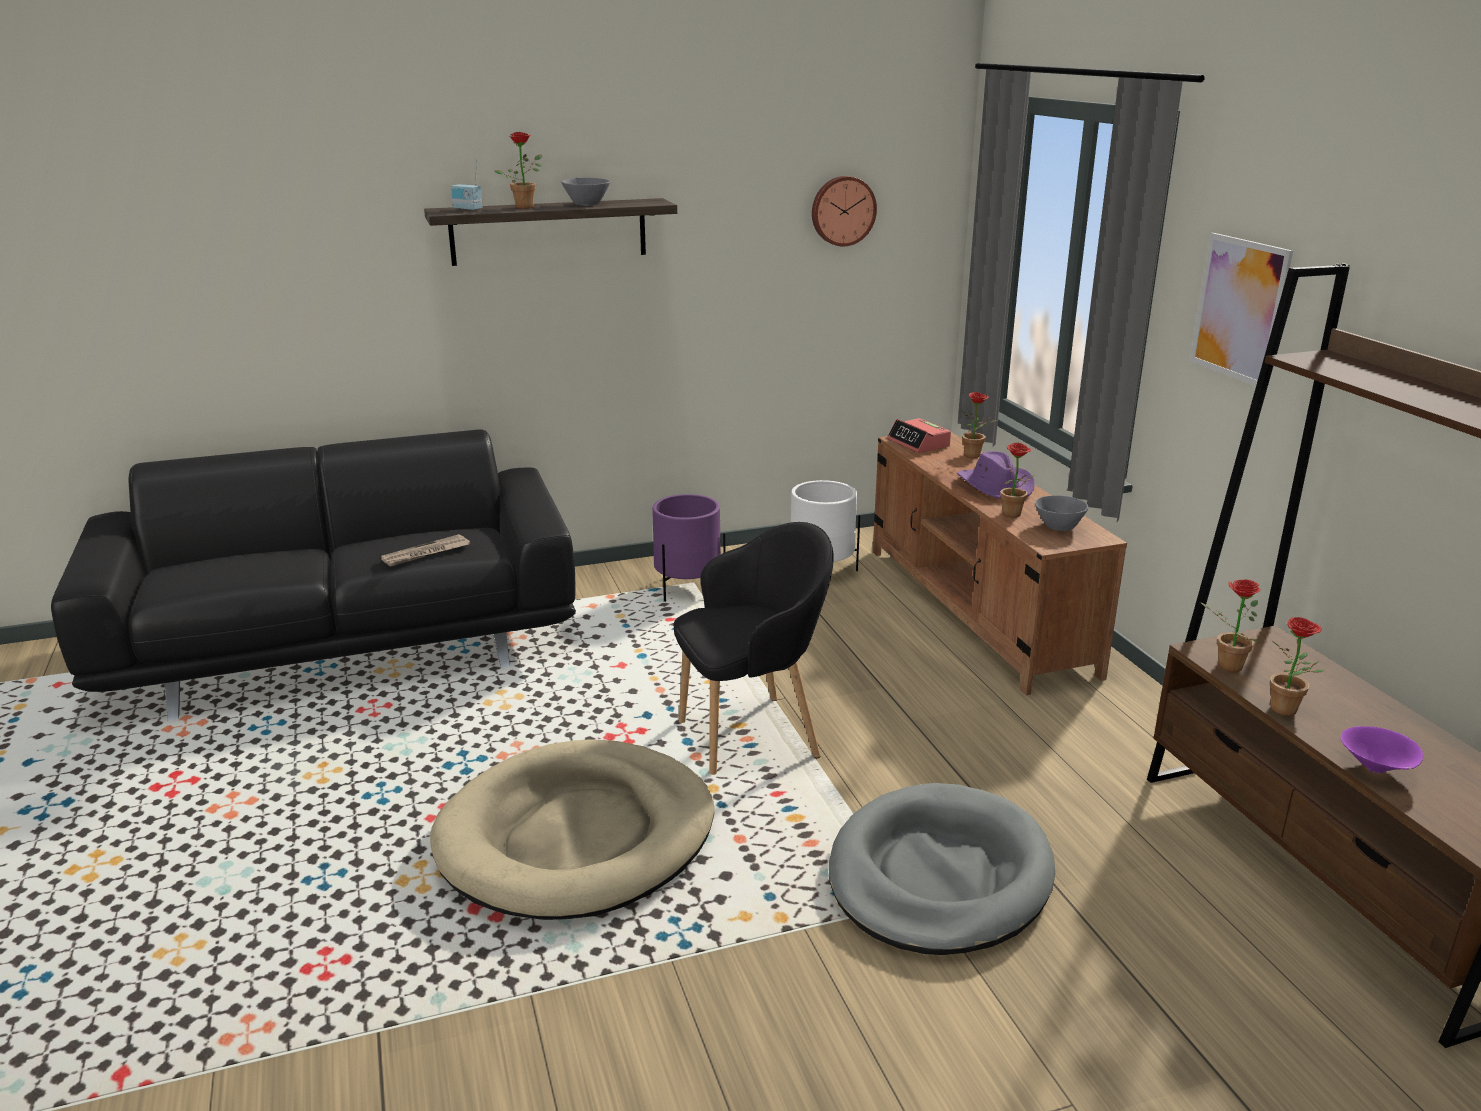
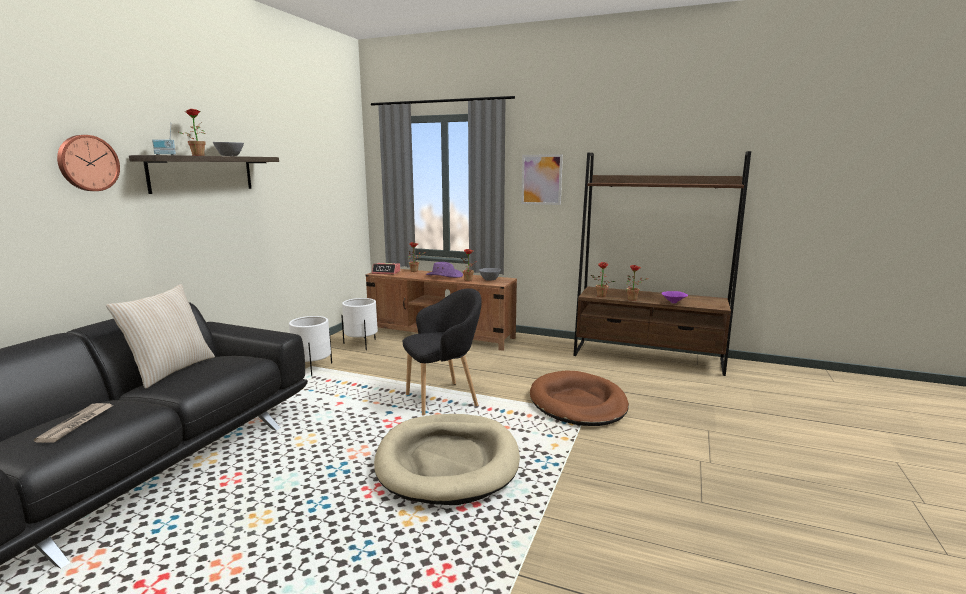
camera: 50 degrees left, 10 degrees down
(407, 531) = (170, 370): none -> beige pillow
(426, 553) = (219, 370): newspaper -> newspaper (77, 424)
(687, 588) = (312, 368): purple planter -> white planter
(752, 736) = (444, 399): black armchair -> black armchair turned 45 degrees clockwise
(842, 210) = (326, 168): wall clock -> wall clock (87, 163)
(938, 876) = (578, 403): grey dog bed -> brown dog bed

